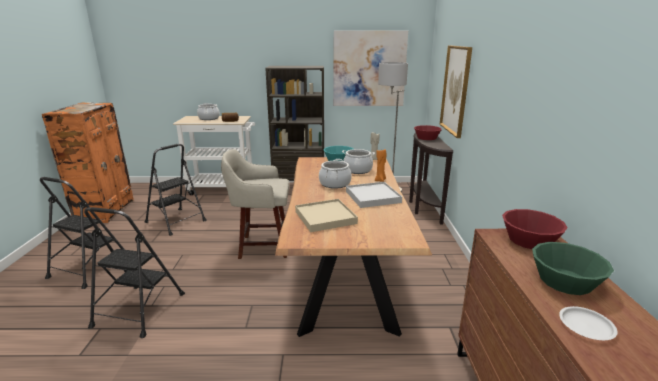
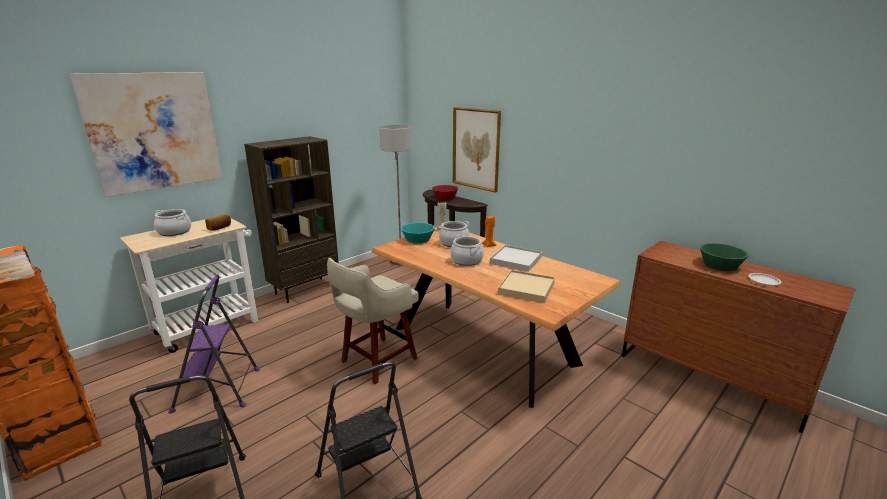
camera: 45 degrees left, 0 degrees up
(176, 221) = (220, 389): black step ladder -> purple step ladder
(369, 69) = (354, 134): picture -> picture (154, 132)
(529, 240) = (668, 251): red bowl -> none

